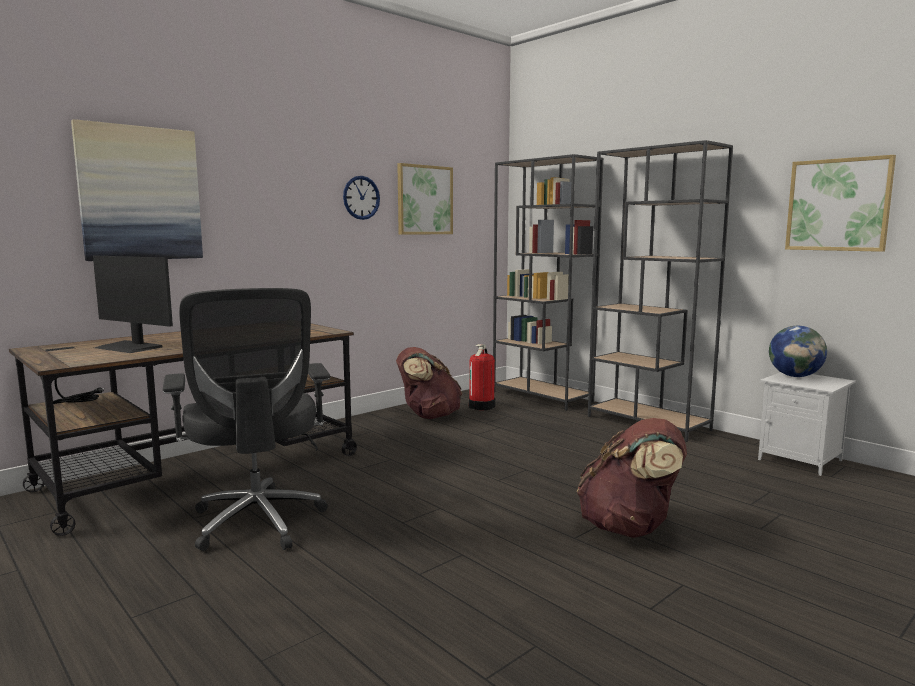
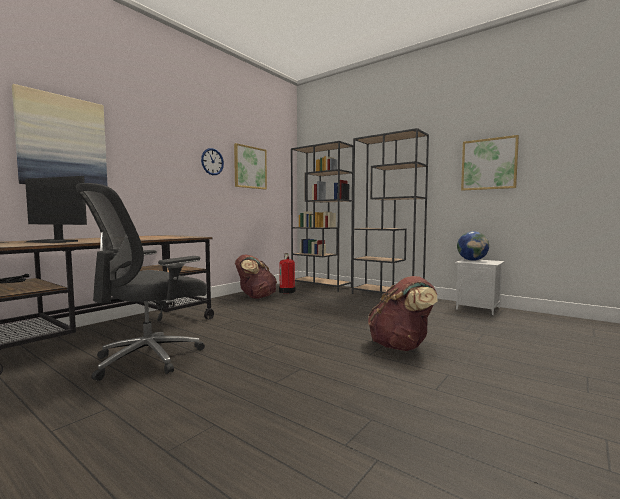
camera: 10 degrees left, 5 degrees down
(257, 520) = (149, 358): office chair -> office chair turned 75 degrees clockwise

